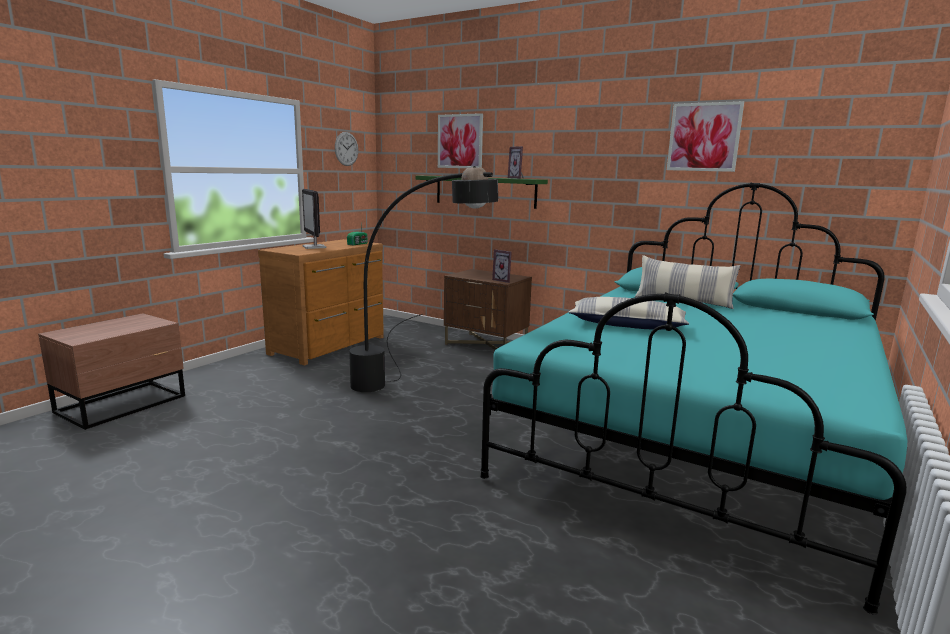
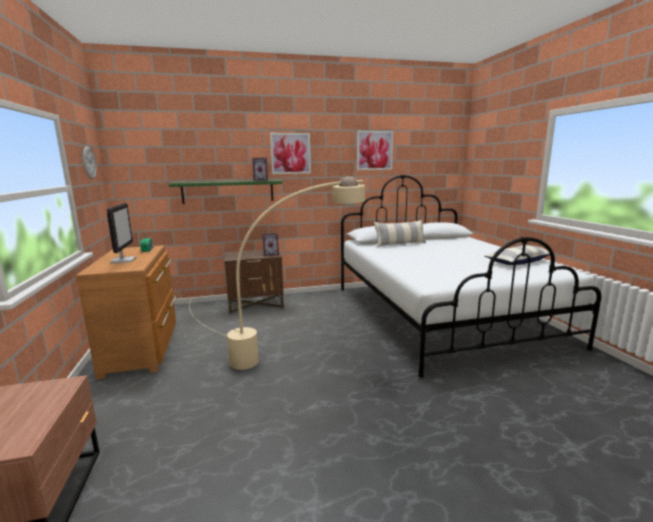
camera: 45 degrees left, 0 degrees up
(314, 247) = (123, 260): monitor -> monitor turned 120 degrees counterclockwise
(411, 390) = (278, 351): black floor lamp -> beige floor lamp
(460, 141) = (200, 154): picture -> picture (290, 153)
(627, 325) = (423, 262): pillow -> pillow (518, 262)
(697, 439) = (441, 314): turquoise bed -> white bed

